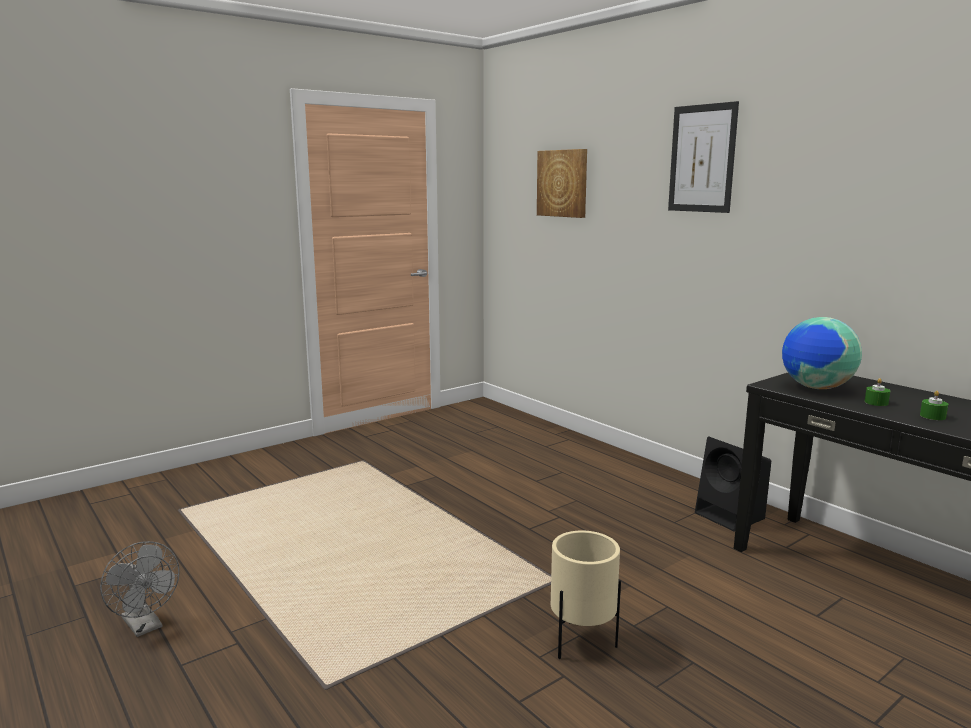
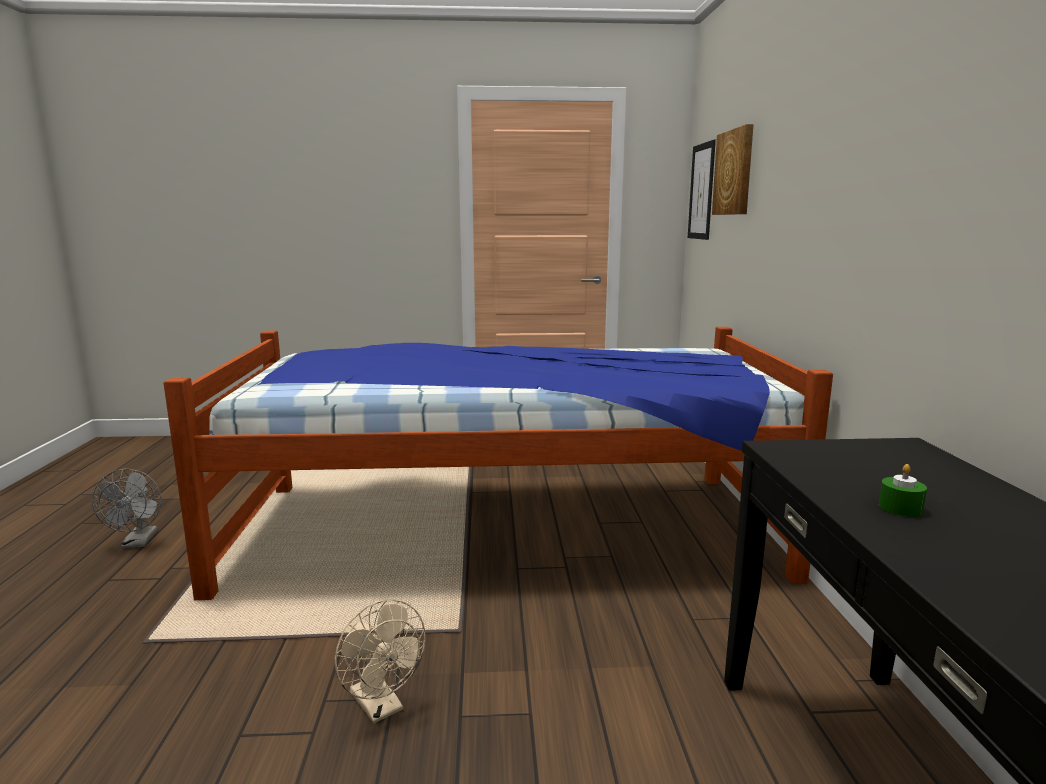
camera: 35 degrees right, 0 degrees up
(475, 504) = (504, 527): none -> bed
(581, 643) = (381, 707): beige planter -> beige fan
(702, 158) = (844, 114): picture -> picture (701, 191)
(731, 516) = (784, 640): black speaker -> none
(816, 388) = (844, 466): globe -> none
(932, 416) = (963, 555): green candle -> none

